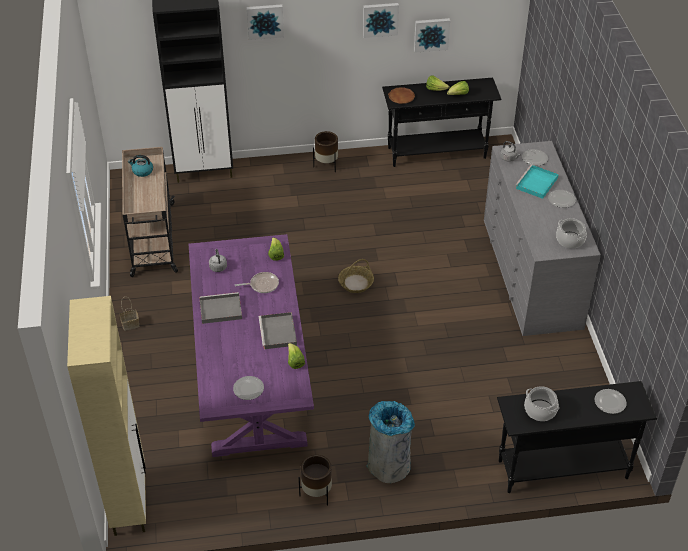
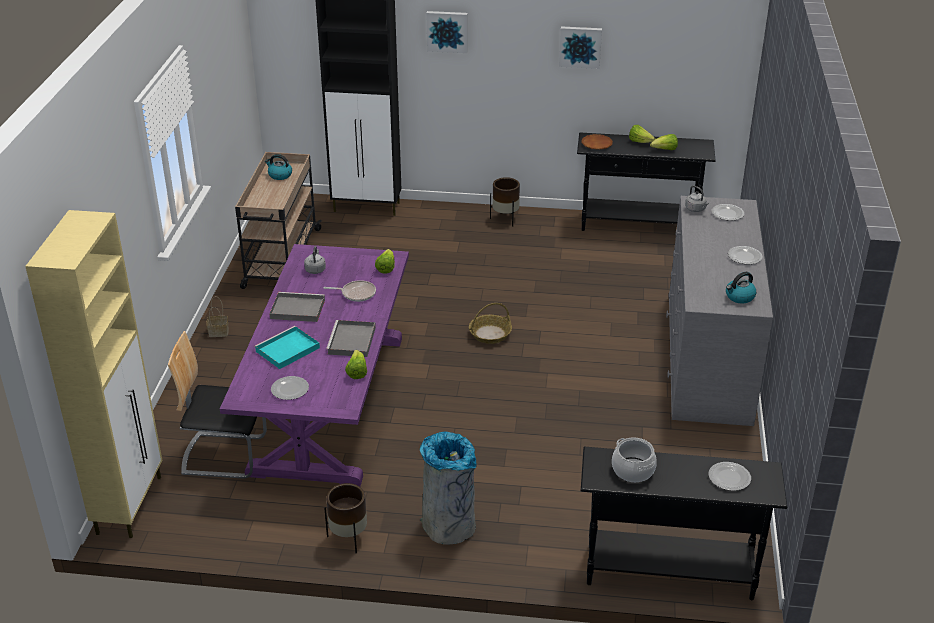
camera: 15 degrees right, 10 degrees down
(186, 440) = (224, 454): none -> chair
(431, 34) = (640, 74): picture -> none
(536, 184) = (719, 237): turquoise tray -> turquoise tray (286, 350)
(570, 240) = (739, 297): cooking pot -> kettle

